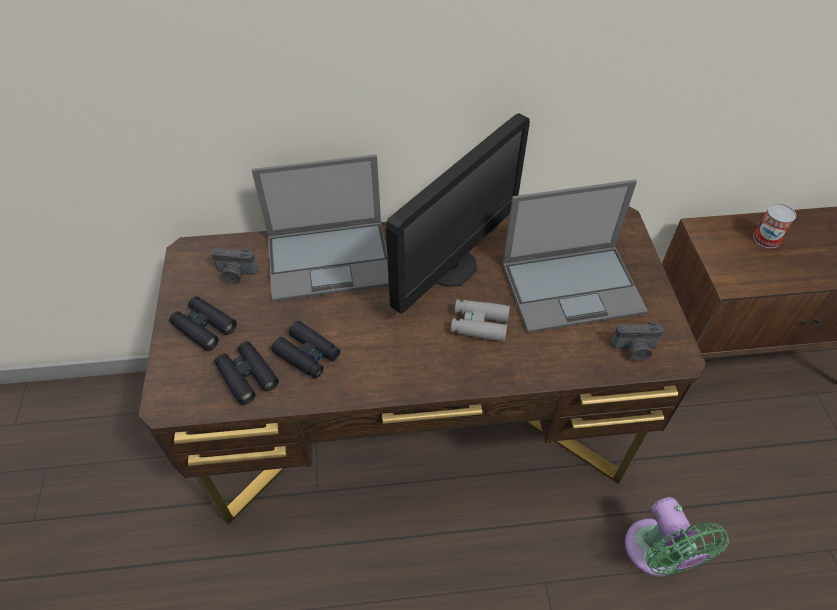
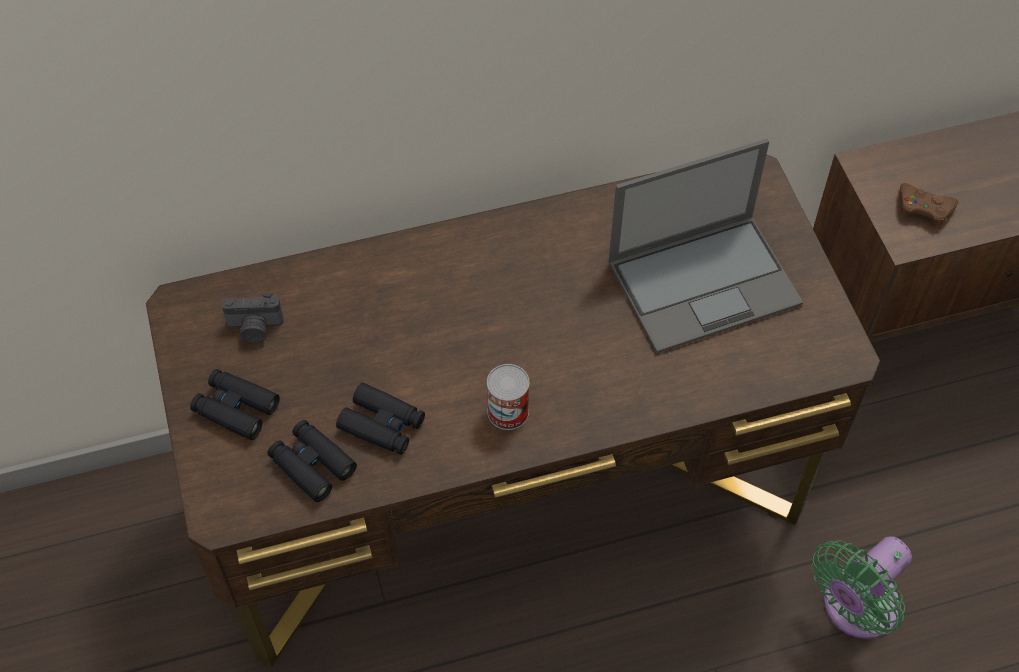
camera: 10 degrees left, 5 degrees up
(330, 259) = (378, 288): laptop -> none
(451, 267) = (542, 276): monitor -> none
(479, 324) = (593, 351): grey binoculars -> none
(635, 349) = (792, 355): camera -> none
(656, 554) = (854, 608): green fan -> green fan turned 75 degrees clockwise
(745, 263) = (924, 208): none -> brown game controller
(766, 238) = (949, 168): can -> can (508, 412)

